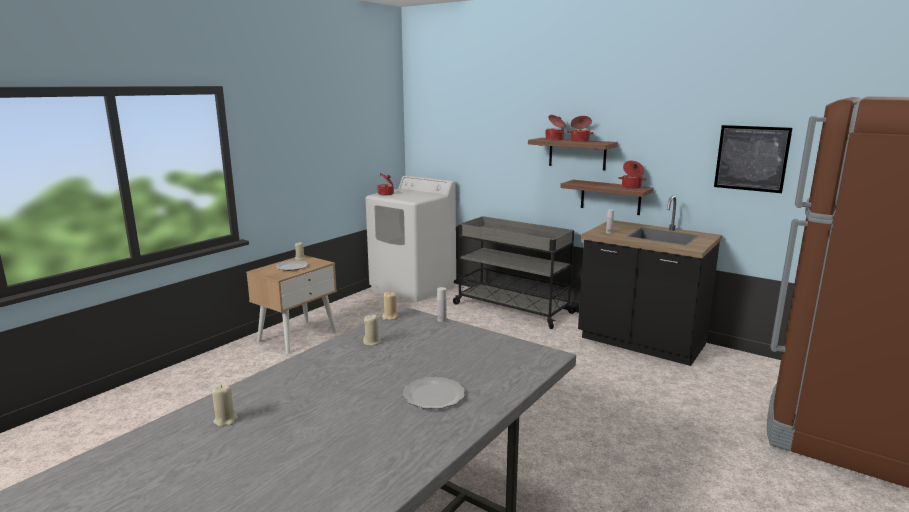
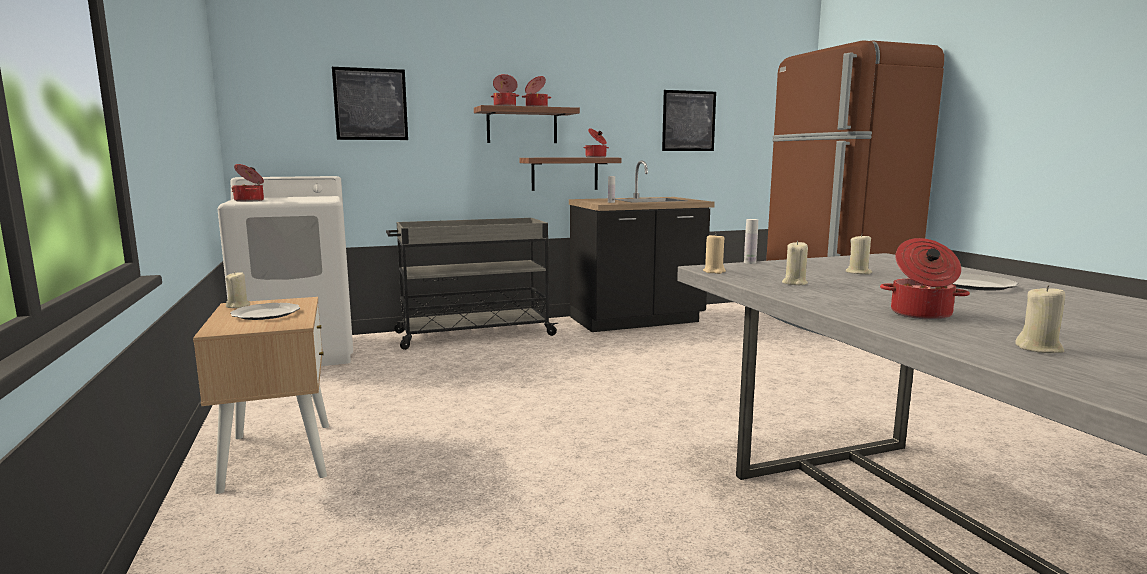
camera: 55 degrees left, 5 degrees down
(299, 385) = (920, 314): none -> cooking pot
(442, 354) = (858, 272): none -> beige candle
(476, 133) = (371, 104): none -> picture

